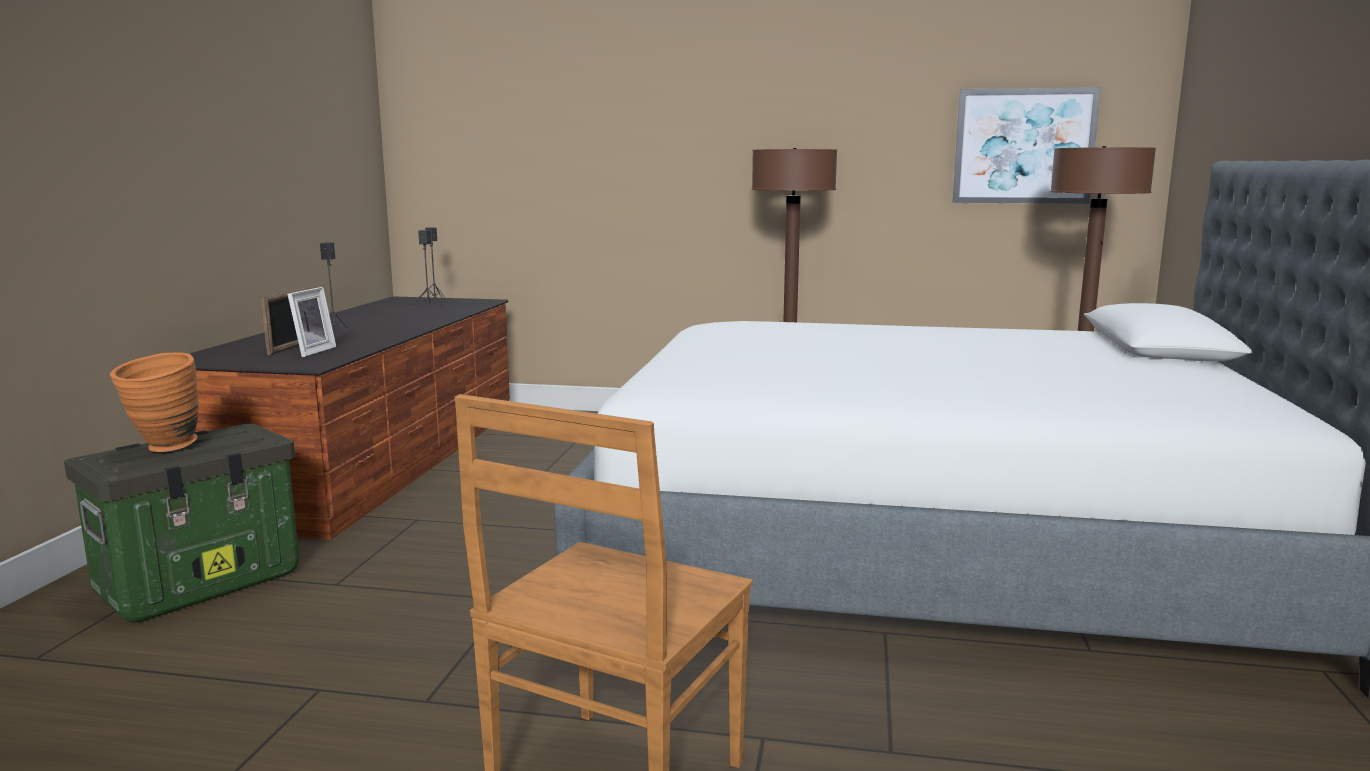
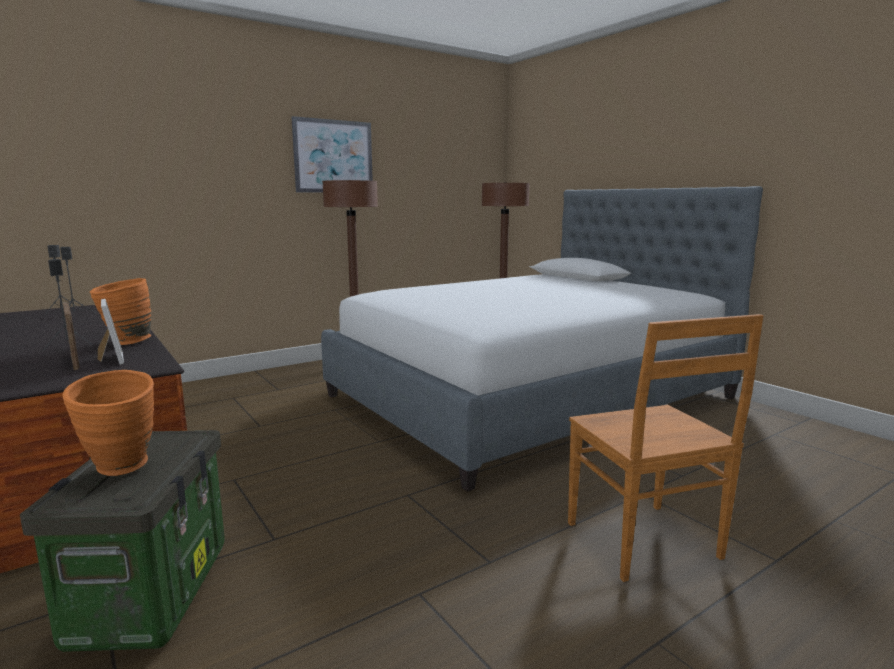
camera: 45 degrees left, 0 degrees up
(368, 339) = (126, 343): none -> orange vase
(1024, 146) = (449, 182): picture -> picture (333, 156)

